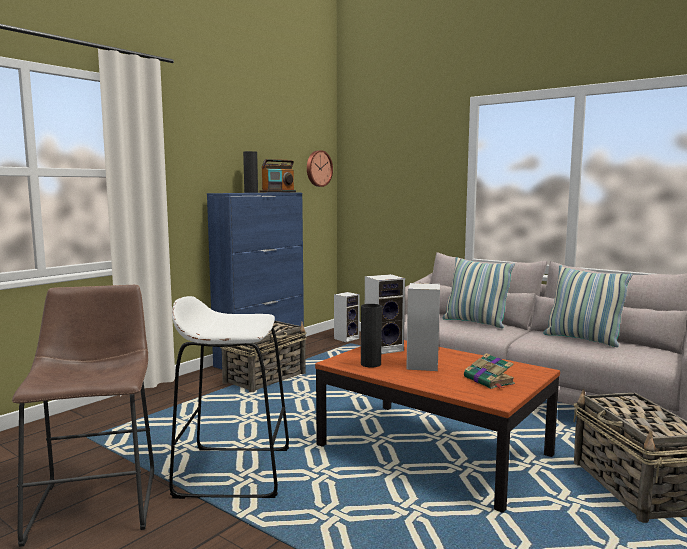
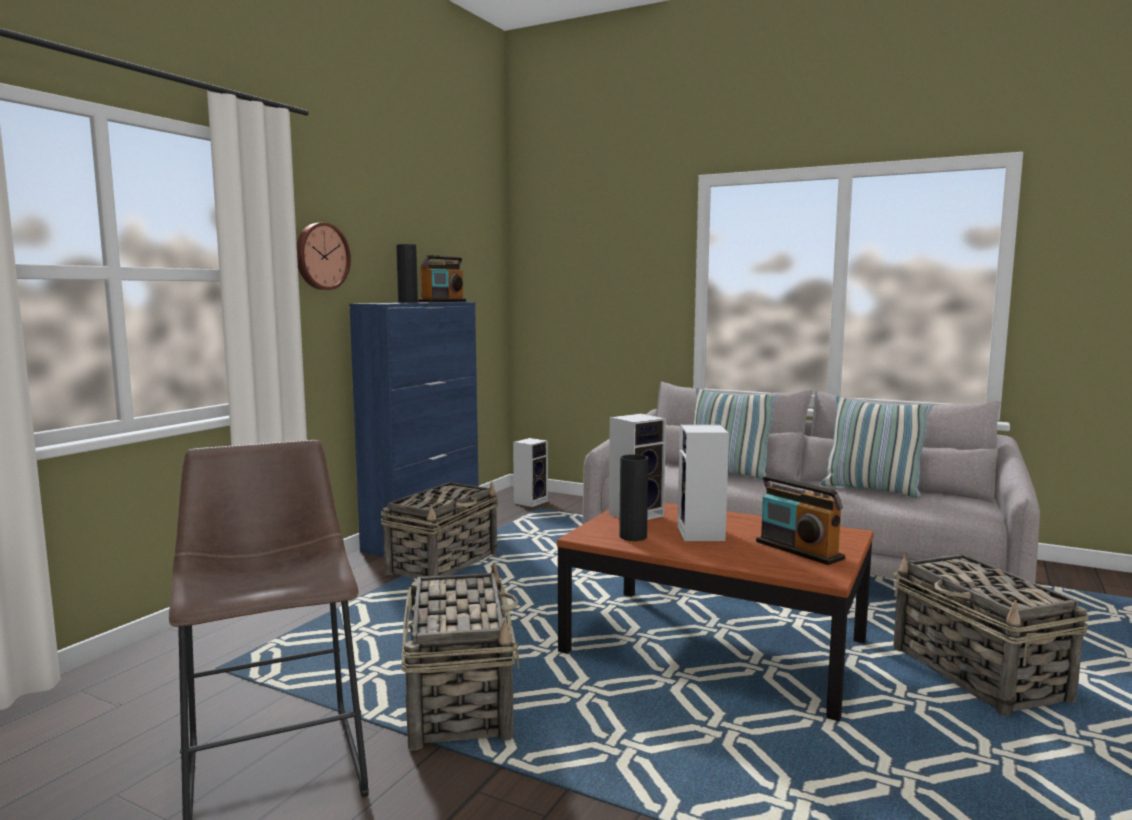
camera: 10 degrees left, 0 degrees up
(233, 472) = (460, 700): white stool -> basket
(318, 168) = (485, 268): wall clock -> wall clock (321, 256)
(489, 381) = (798, 550): book -> radio

